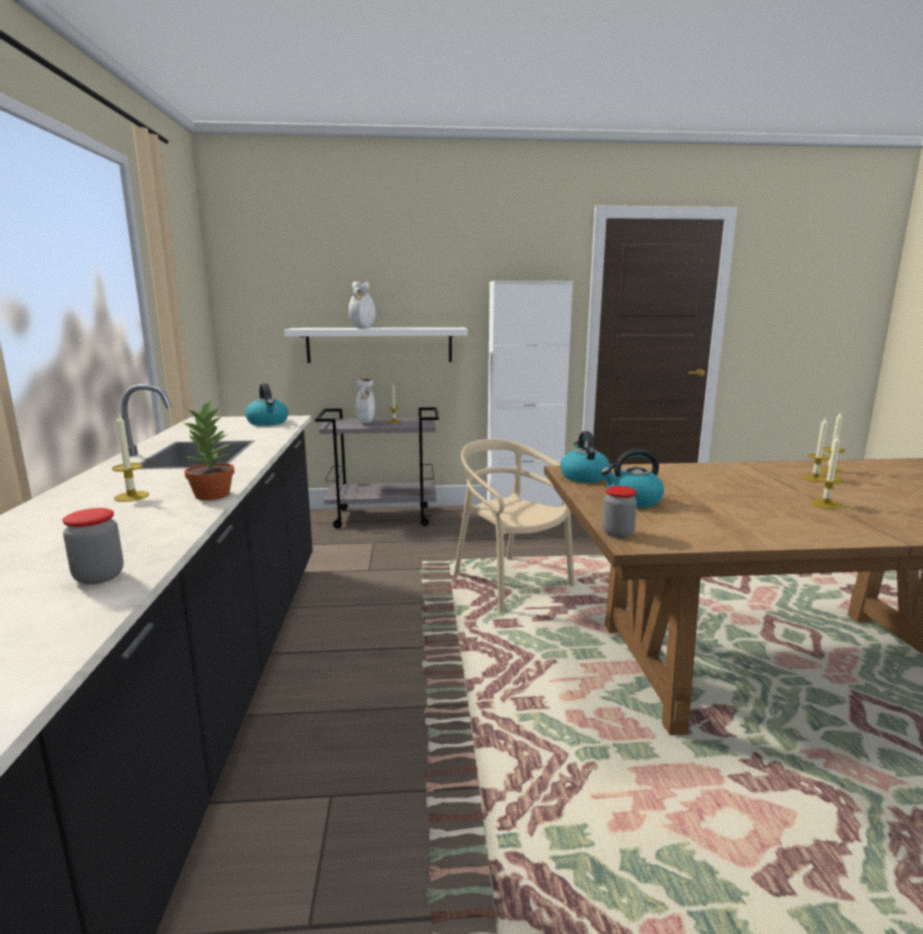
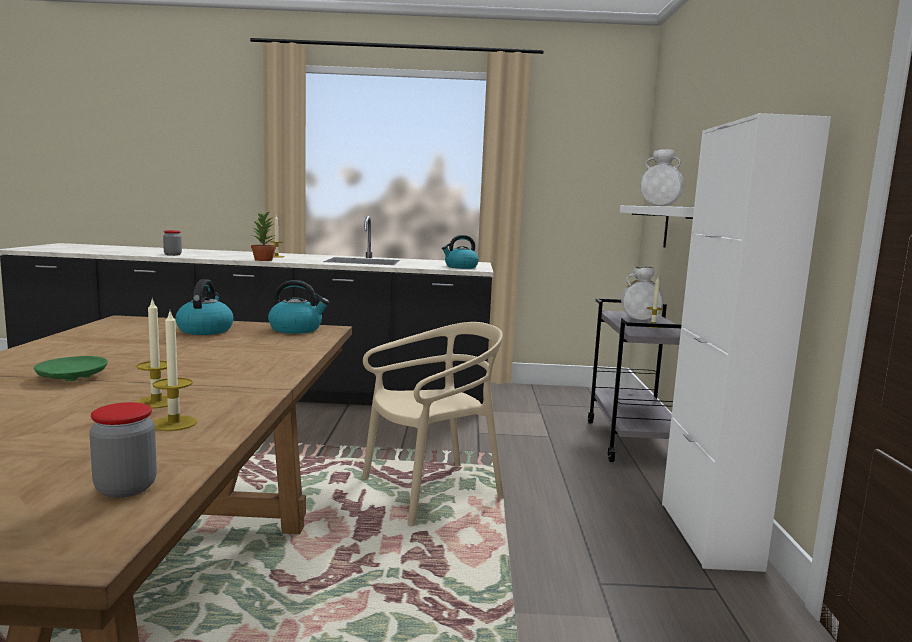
camera: 95 degrees right, 5 degrees down
(617, 533) = (145, 319): jar -> jar (126, 488)
(825, 504) = (71, 377): candle -> green plate

